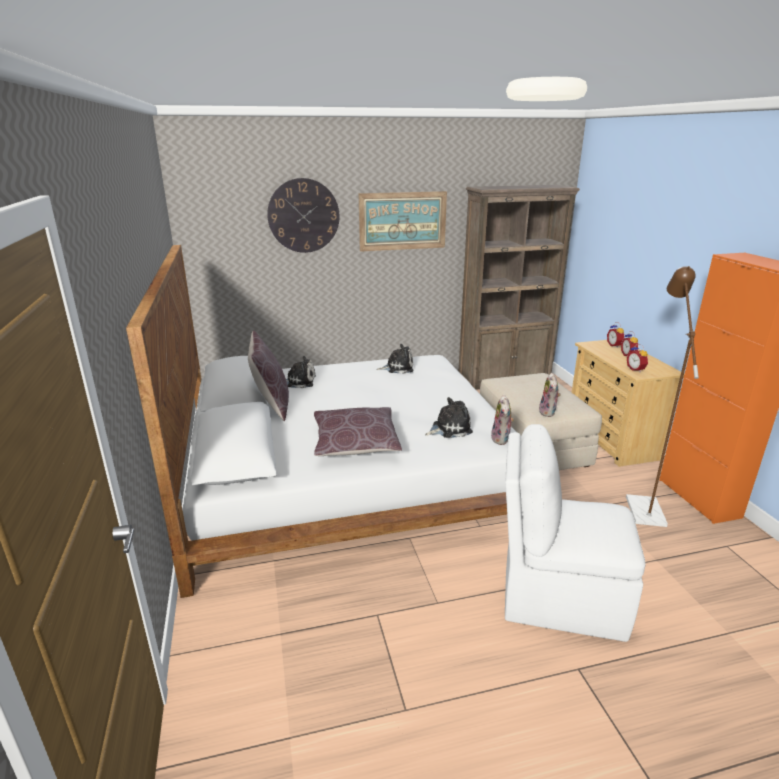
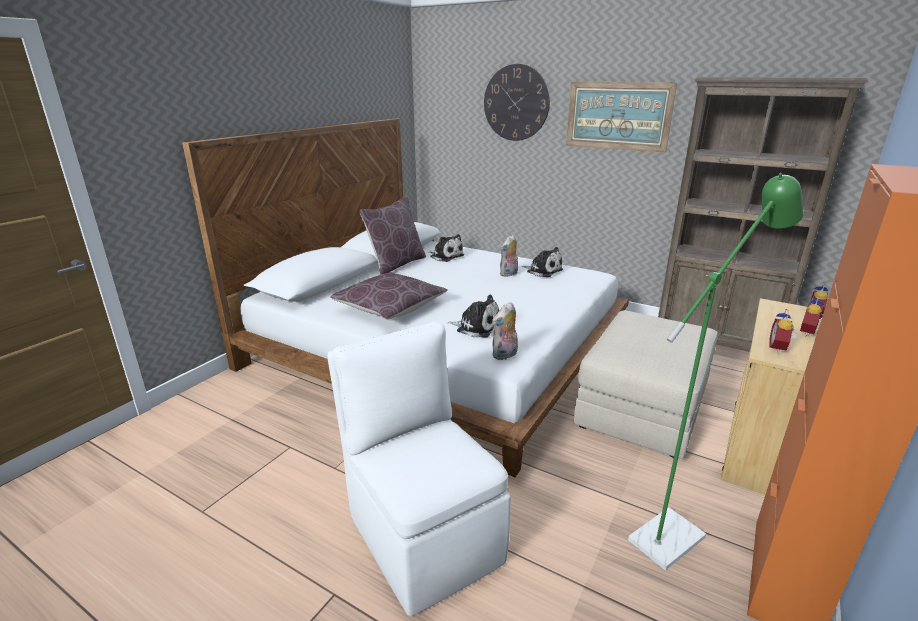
camera: 45 degrees right, 0 degrees up
(548, 413) = (623, 361): plush toy -> plush toy (509, 274)
(643, 506) = (674, 532): brown floor lamp -> green floor lamp

